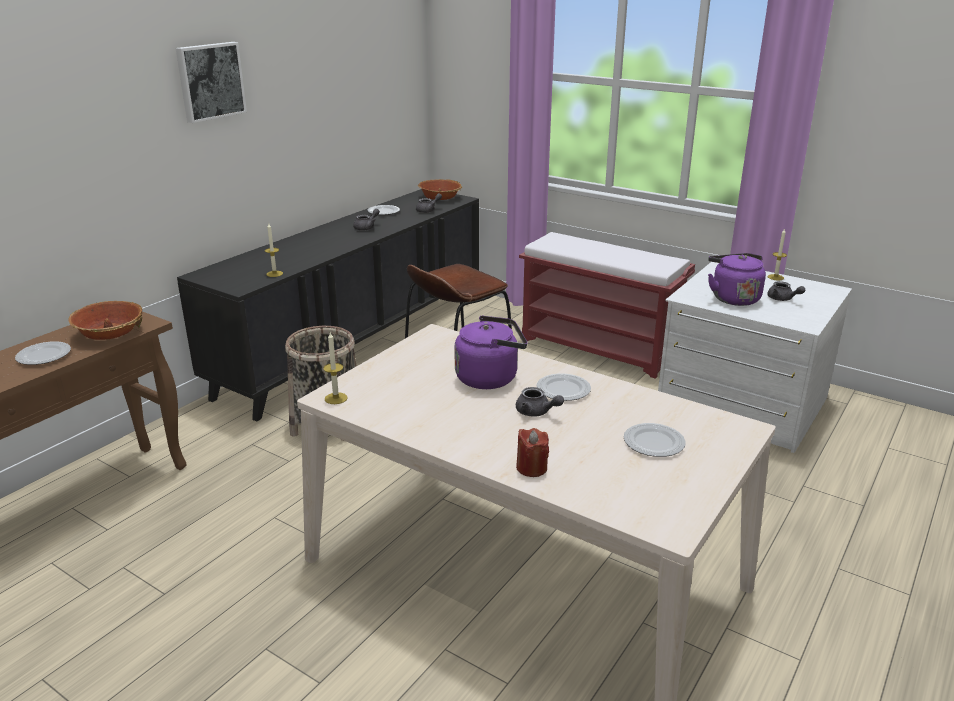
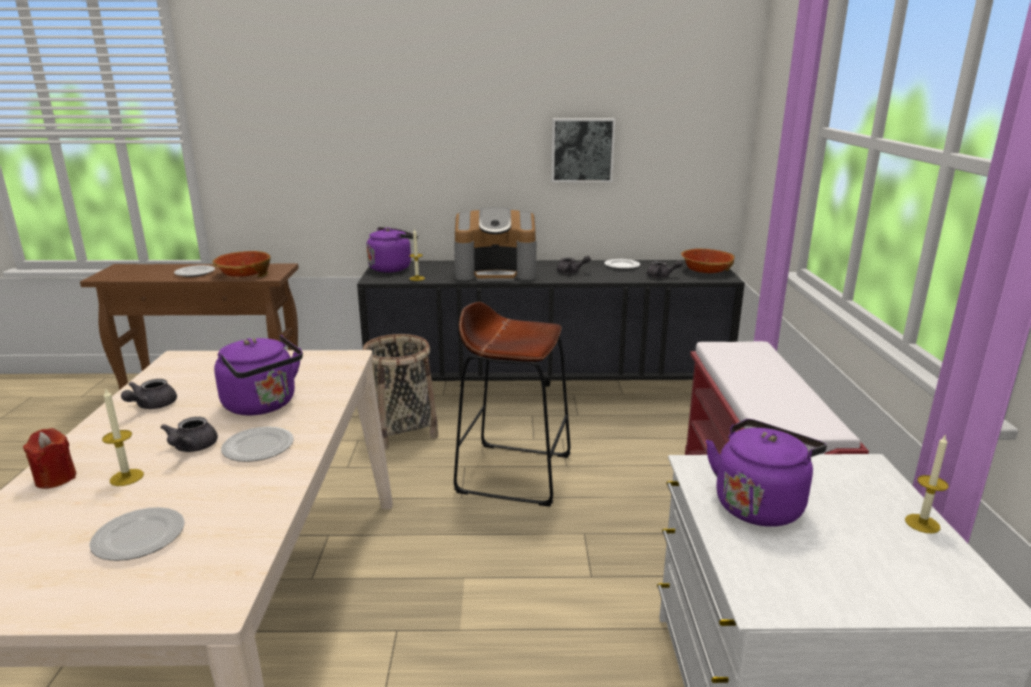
camera: 55 degrees right, 5 degrees down
(210, 81) = (433, 97): picture -> picture (582, 150)
(222, 275) = (392, 268): none -> purple kettle
(317, 247) = (496, 272): none -> coffee machine
(336, 398) = (177, 361): candle -> candle (126, 477)
(782, 299) = (836, 552): grey teapot -> grey teapot (151, 406)

